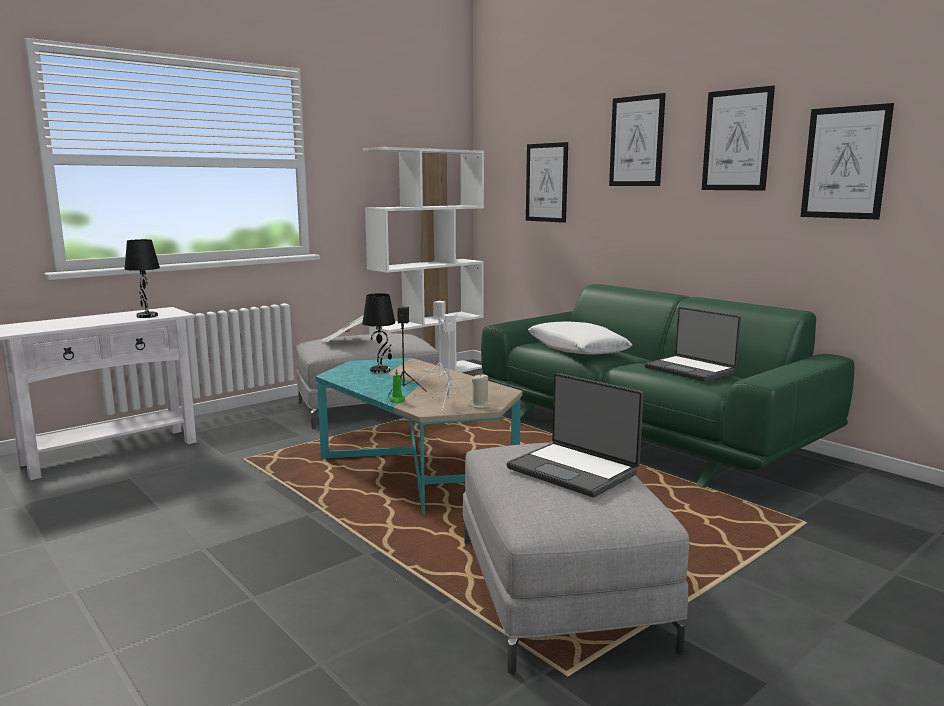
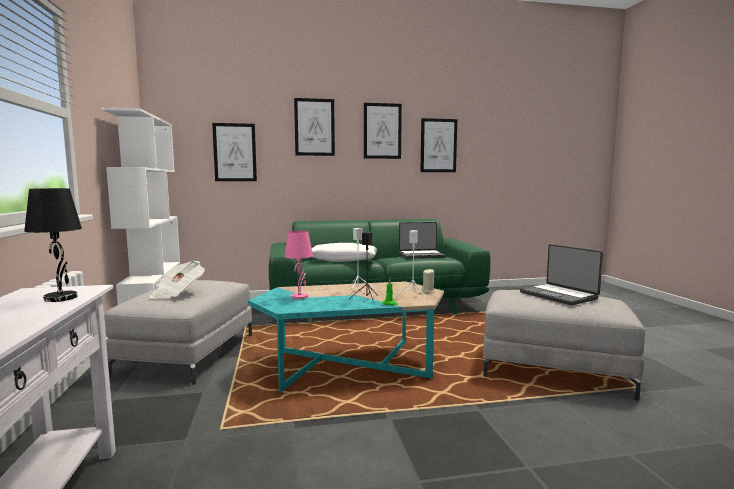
camera: 60 degrees left, 5 degrees down
(380, 370) = (299, 297): black table lamp -> pink table lamp
(573, 470) = (559, 295): laptop -> laptop turned 75 degrees clockwise

